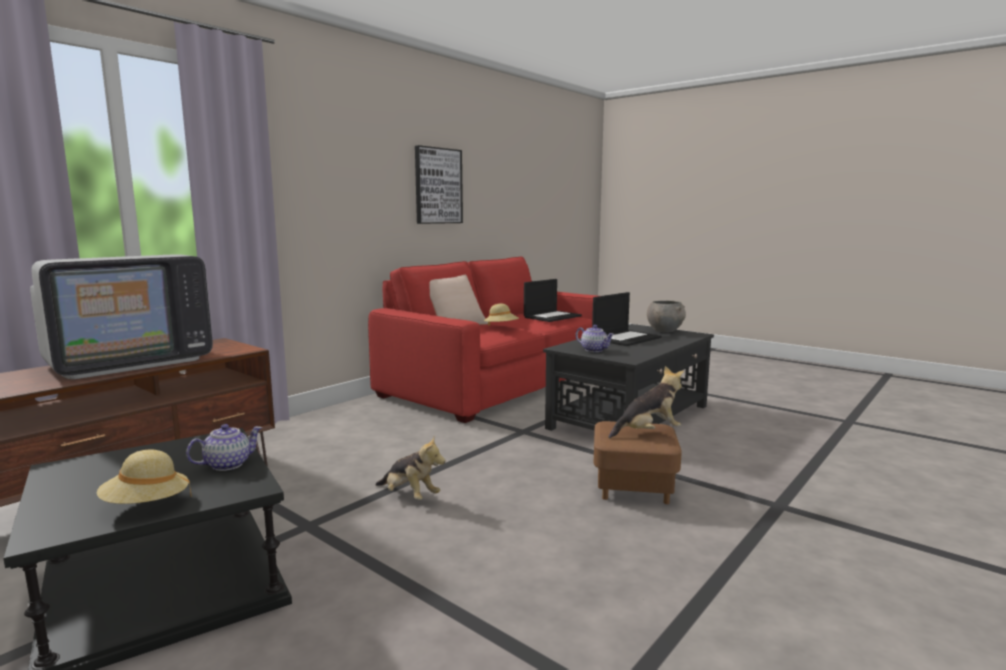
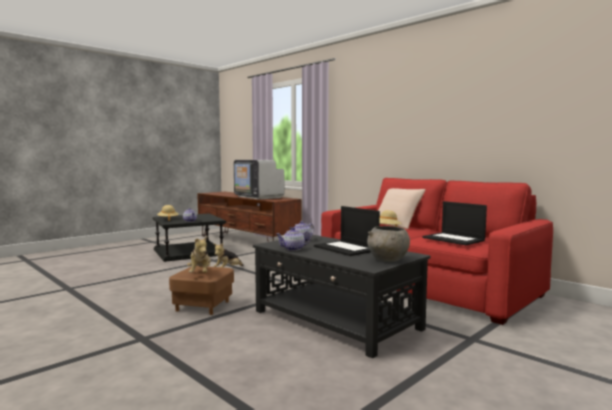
camera: 95 degrees right, 5 degrees down
(438, 186) = (450, 118): picture -> none
(647, 351) = (293, 249): none -> teapot

